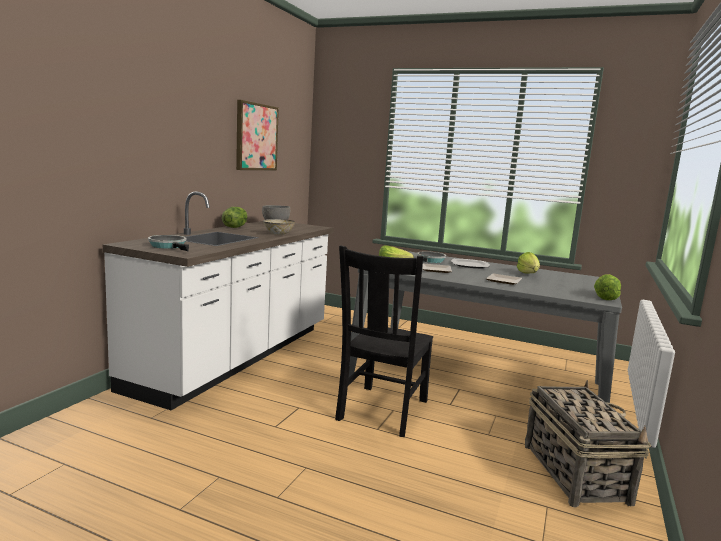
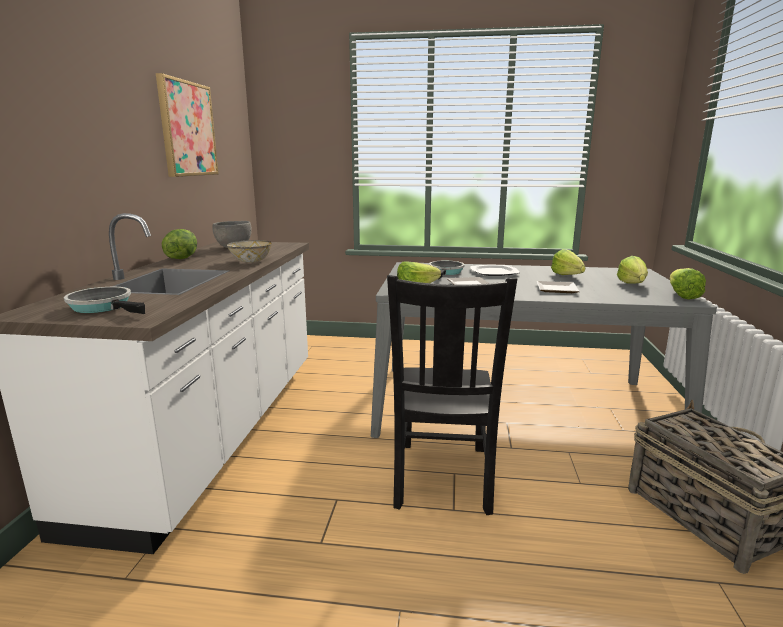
camera: 15 degrees left, 5 degrees up
(574, 287) = (632, 286): none -> lettuce

